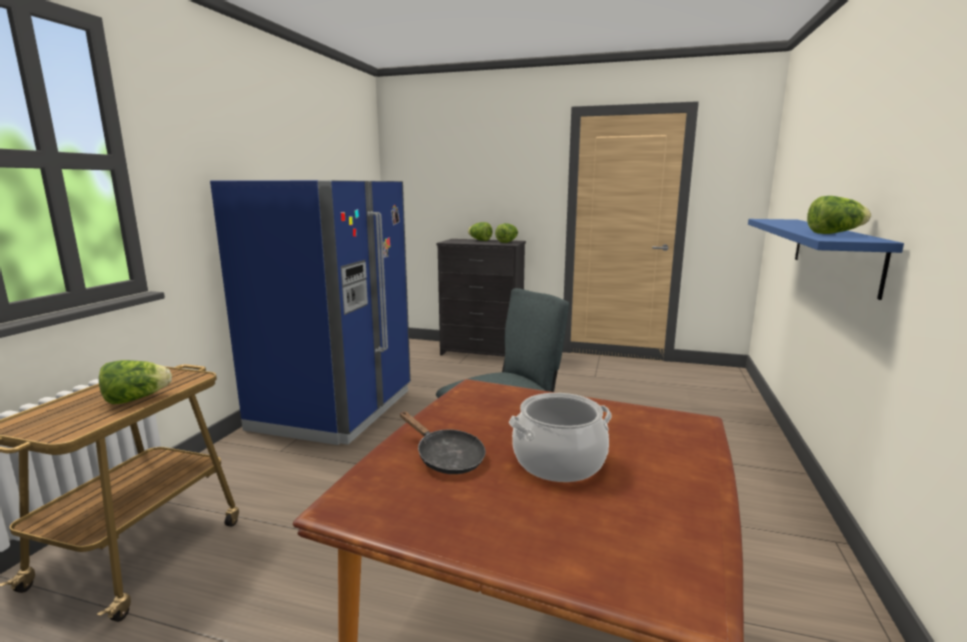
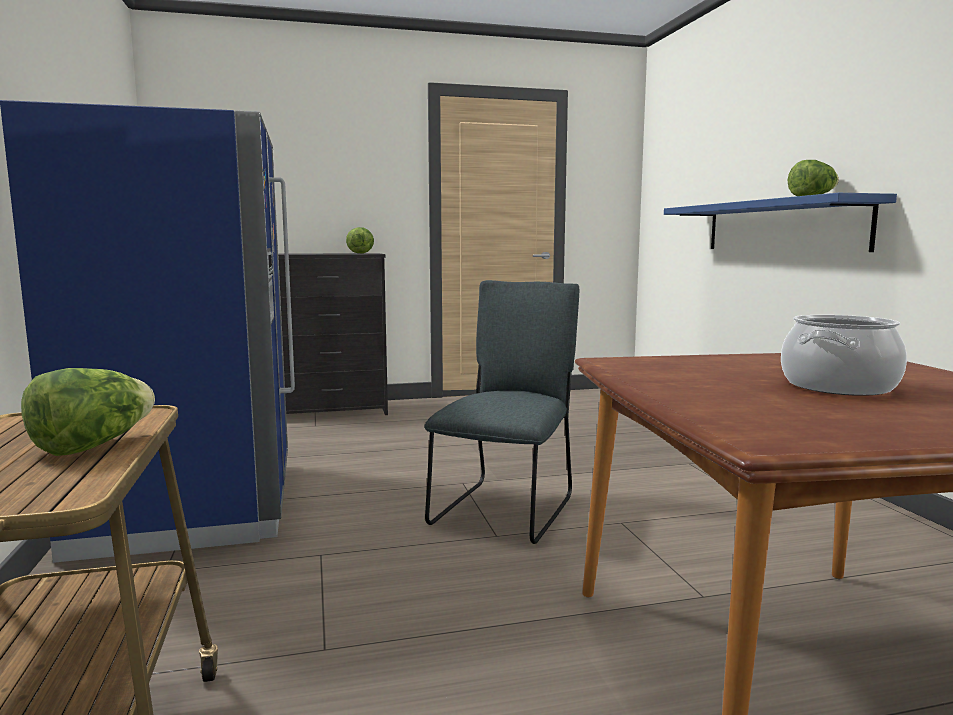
camera: 30 degrees left, 5 degrees down
(446, 458) = (743, 400): black frying pan -> none
(479, 240) = (318, 253): lettuce -> none

